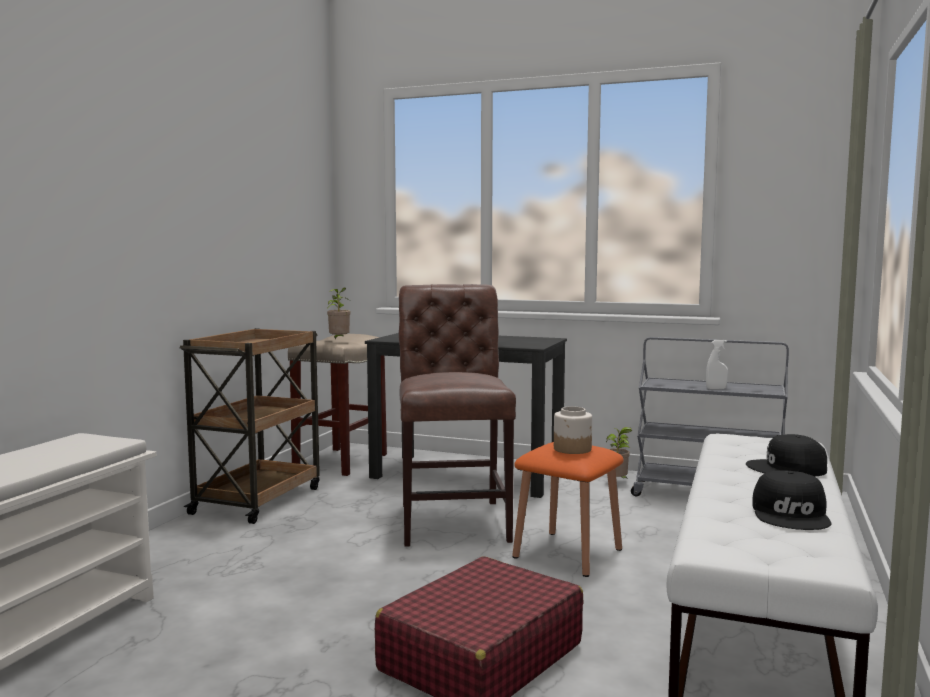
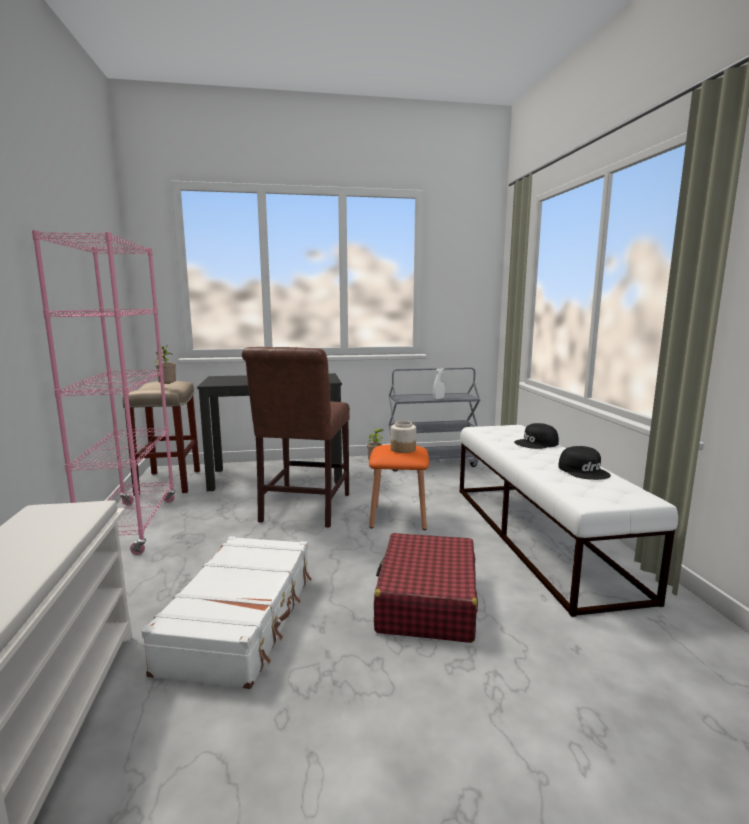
camera: 30 degrees left, 5 degrees up
(258, 499) = (132, 526): brown cart -> pink bookcase
(258, 614) = (242, 620): none -> white suitcase
(454, 519) = (303, 510): brown chair -> brown chair turned 135 degrees counterclockwise

